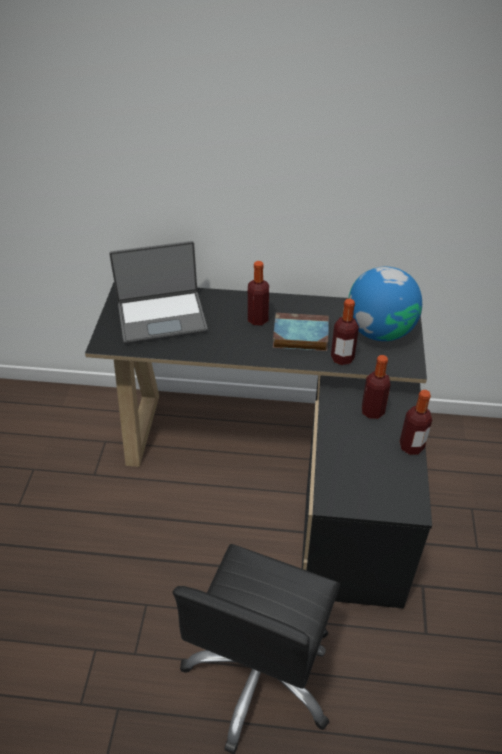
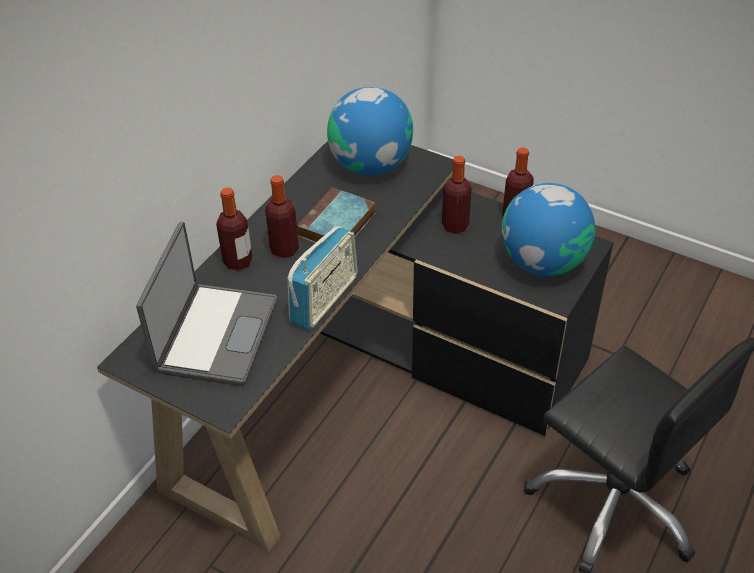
camera: 65 degrees left, 0 degrees up
(221, 355) = (325, 299): none -> radio
(342, 358) = (394, 206): bottle -> bottle (238, 262)
(369, 480) = (543, 262): none -> globe

